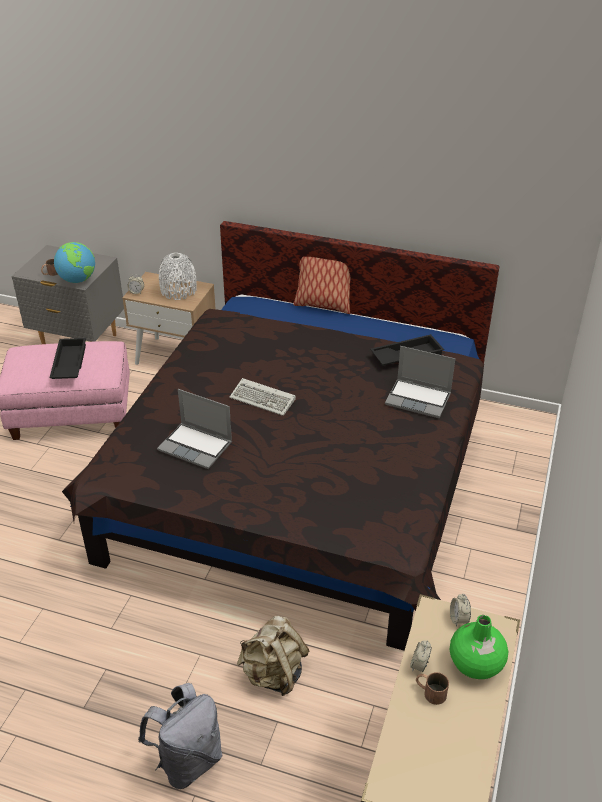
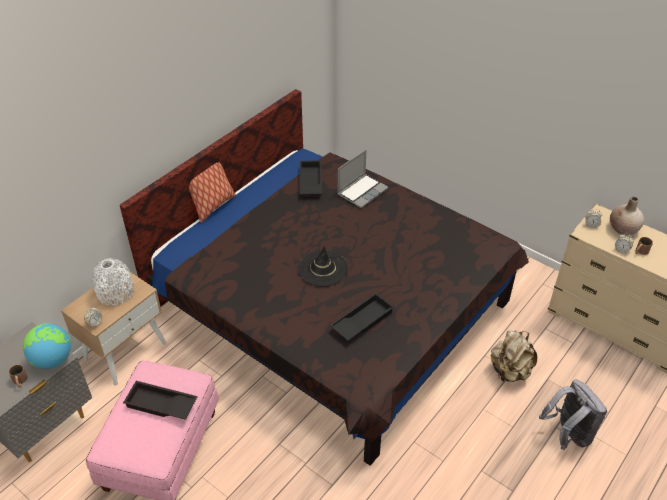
camera: 70 degrees left, 5 degrees up
(196, 446) = (361, 320): laptop -> black tray
(264, 399) = (322, 269): keyboard -> black hat
(475, 663) = (623, 229): green vase -> beige vase

